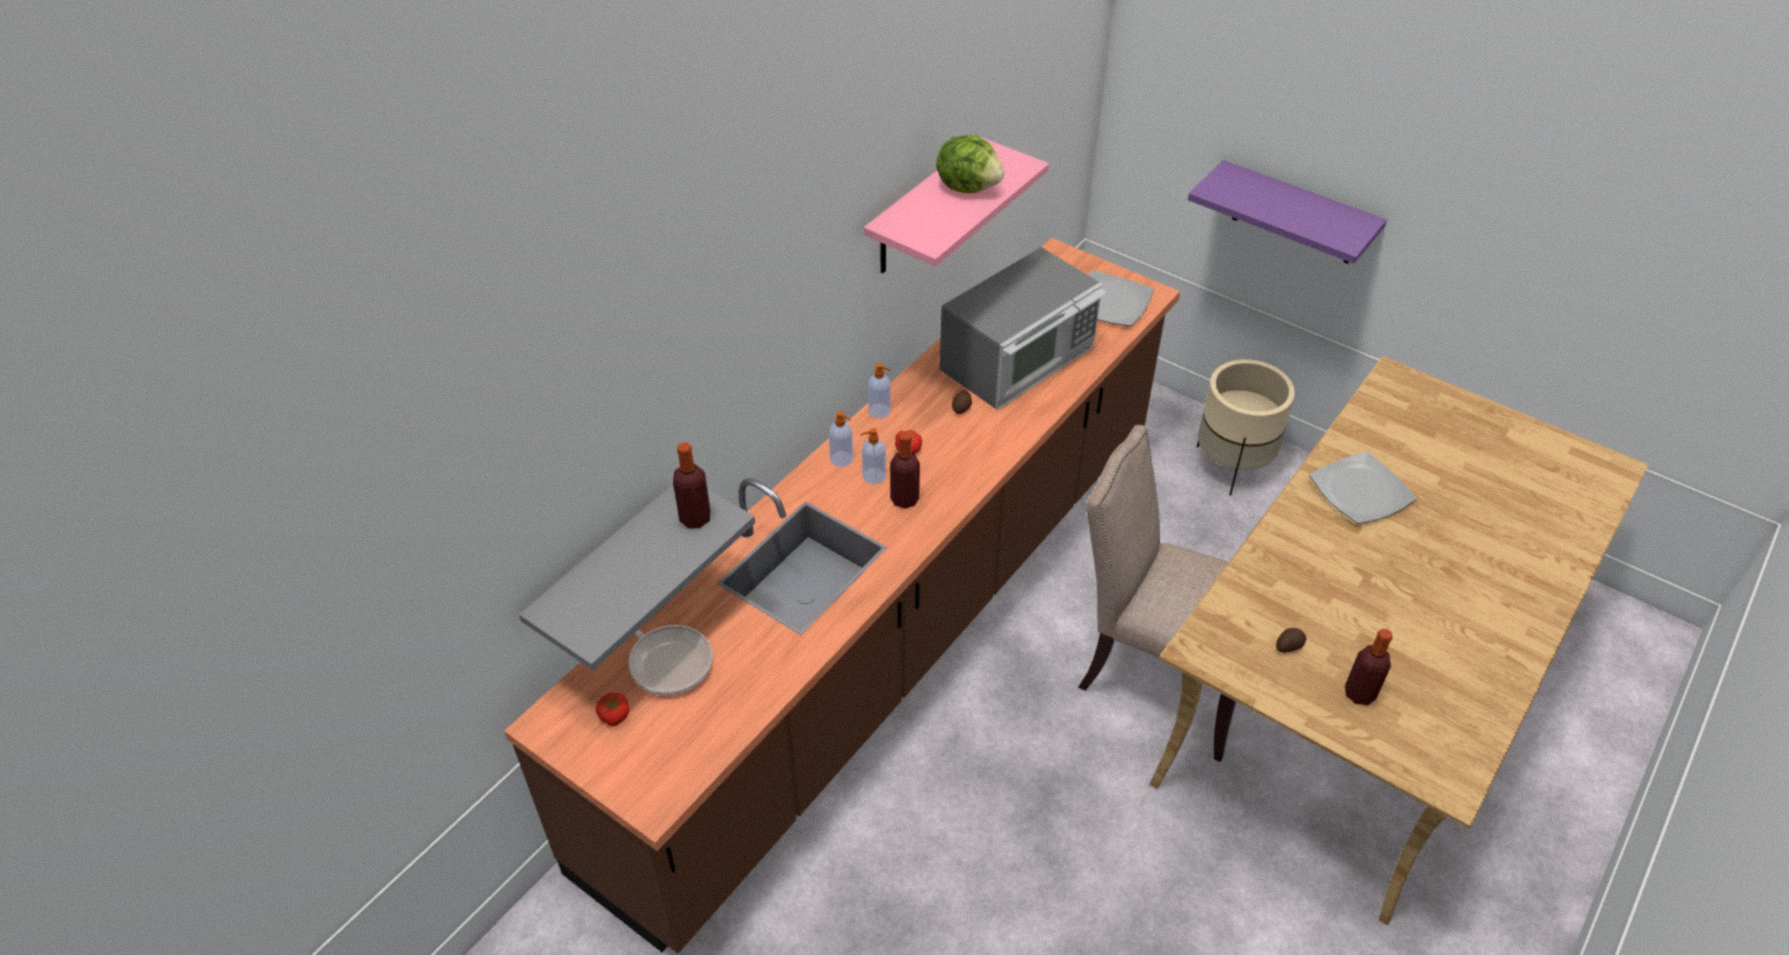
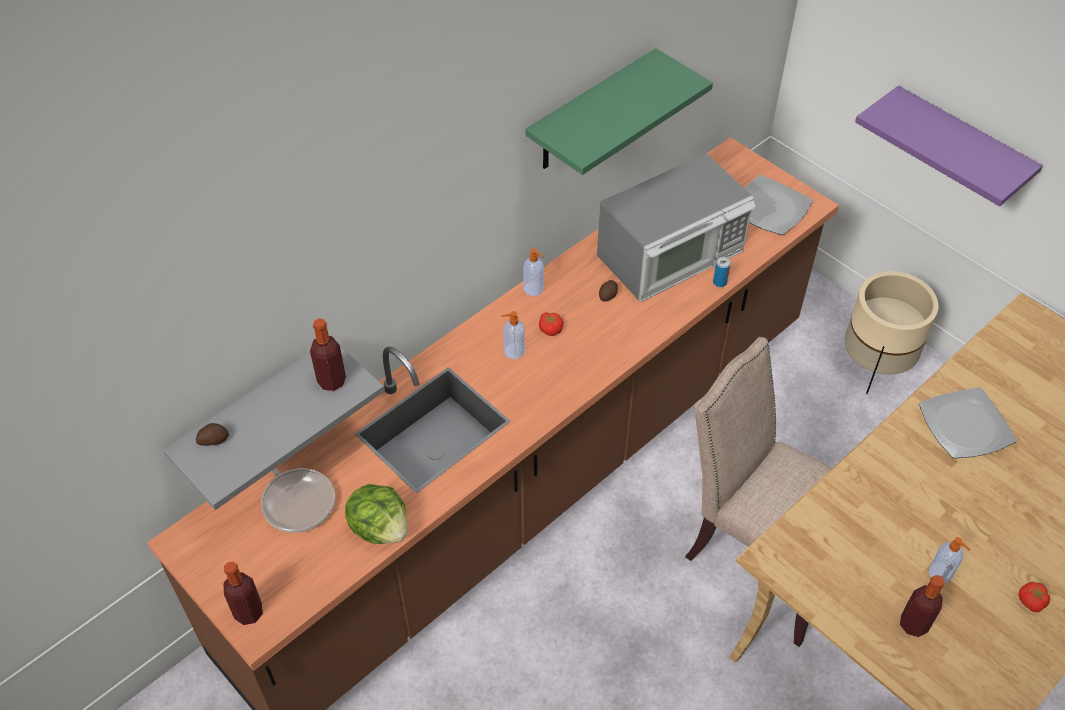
camera: 10 degrees right, 5 degrees up
(614, 715) = (241, 543): tomato -> tomato (1030, 601)
(842, 459) = (489, 331): soap dispenser -> soap dispenser (941, 573)
(904, 499) = (536, 377): bottle -> bottle (248, 612)
(923, 209) = (591, 112): pink shelf -> green shelf
(968, 186) = (631, 98): lettuce -> lettuce (380, 527)
(1076, 380) = (719, 282): none -> can
(1288, 645) = (858, 567): potato -> potato (213, 440)

